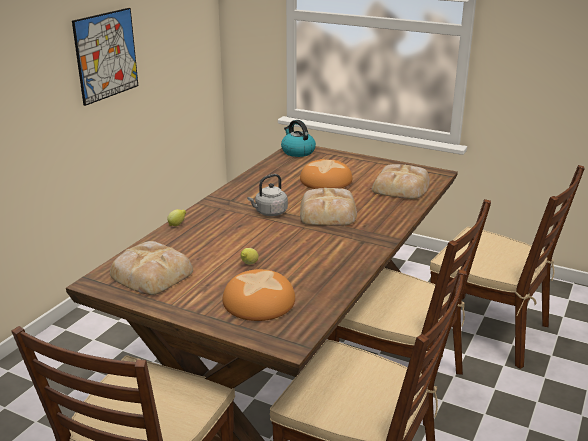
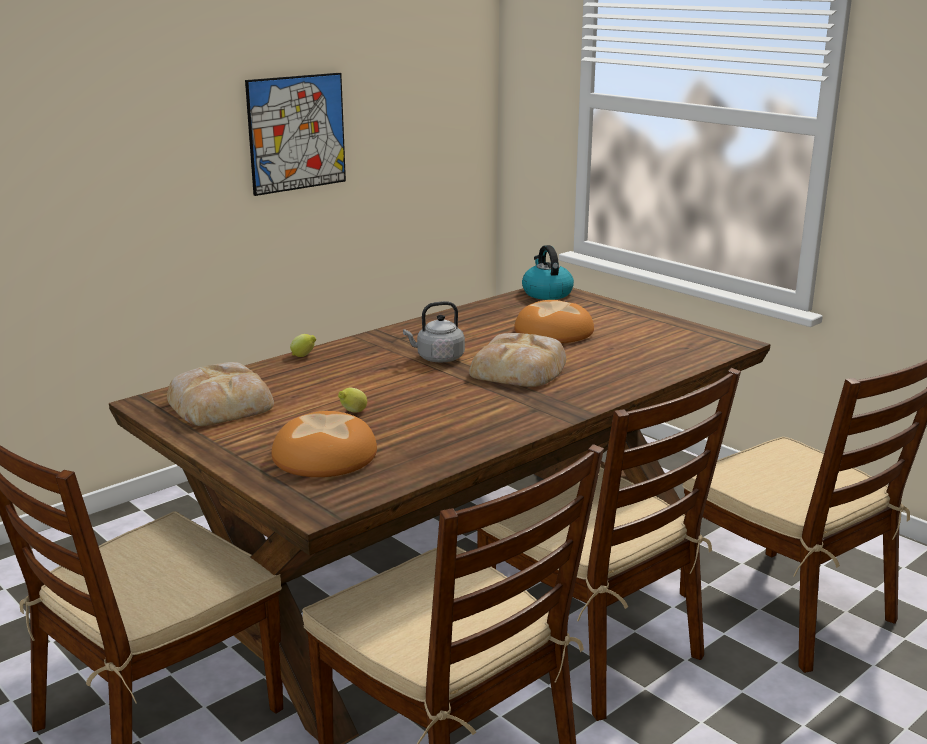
camera: 20 degrees right, 5 degrees down
(401, 187) = (660, 352): bread -> none

